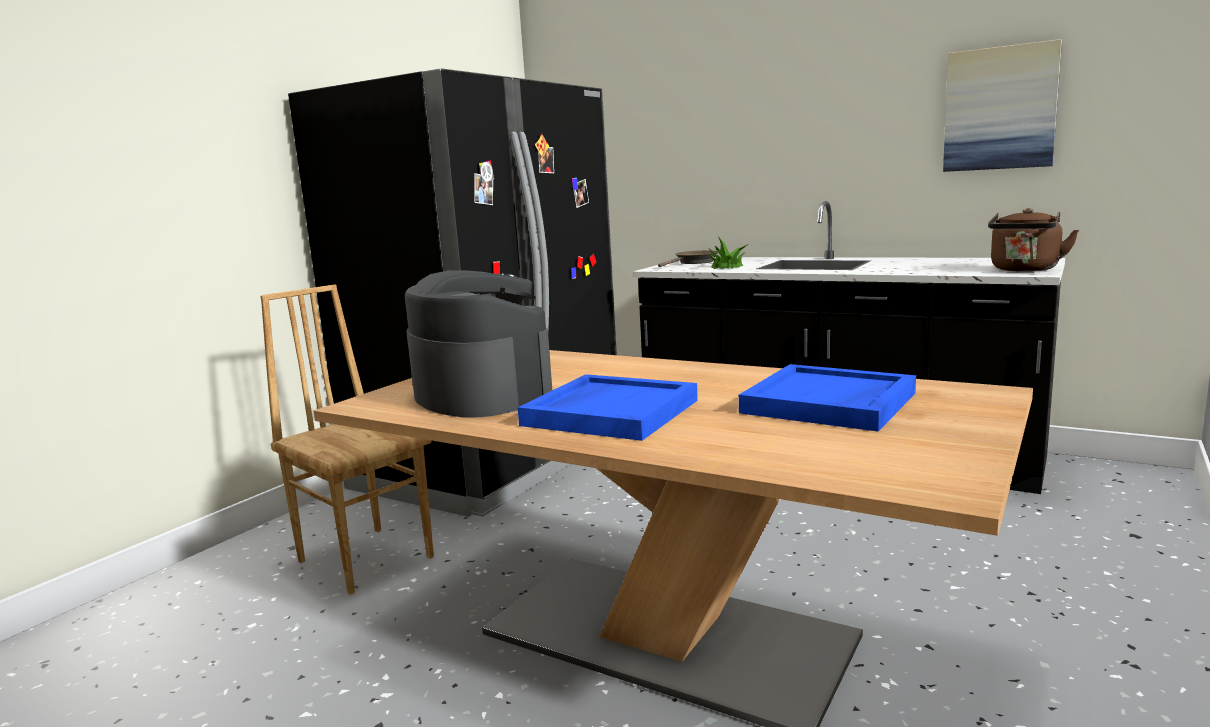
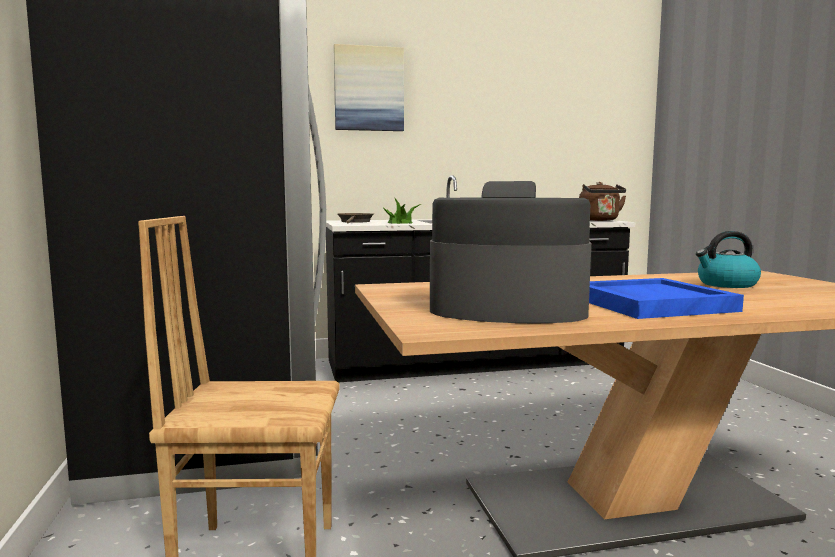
camera: 45 degrees left, 5 degrees down
(829, 403) = (726, 284): blue tray -> kettle
(1000, 109) = (546, 122): picture -> picture (369, 89)

